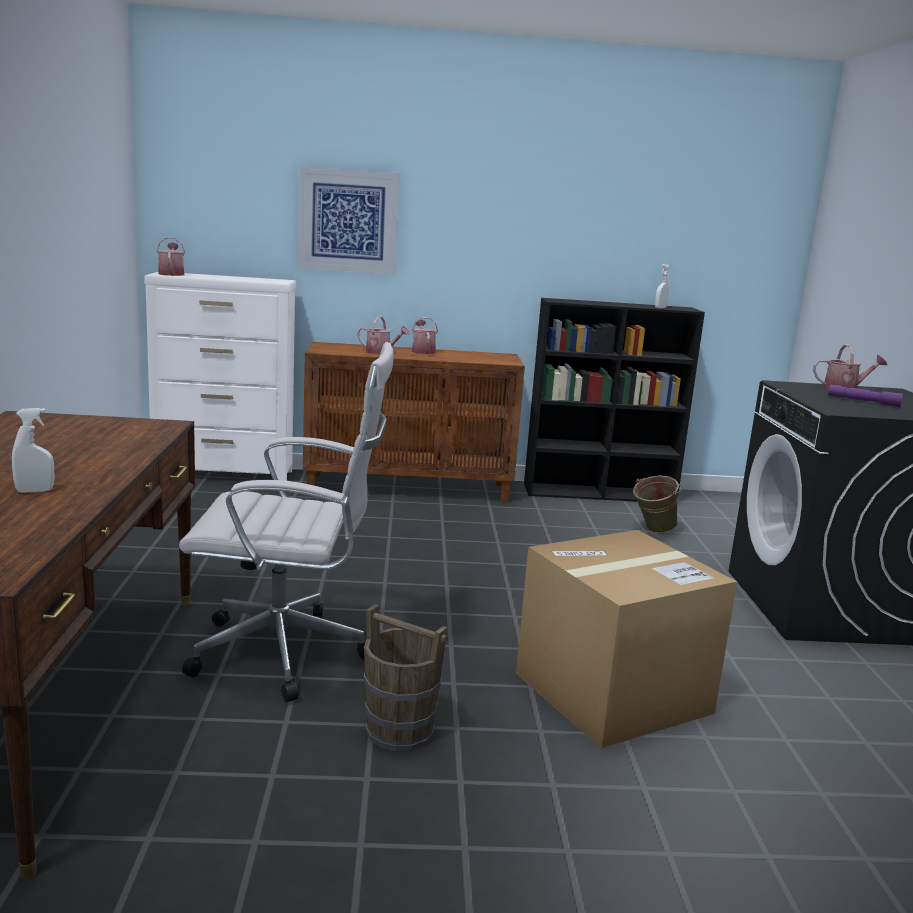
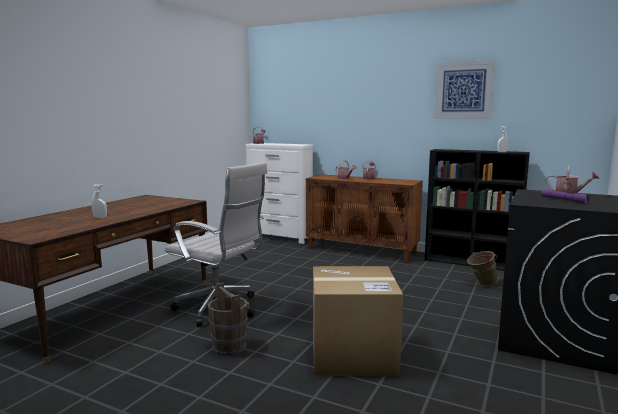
camera: 30 degrees right, 5 degrees down
(348, 221) = (337, 114): picture -> picture (463, 90)

